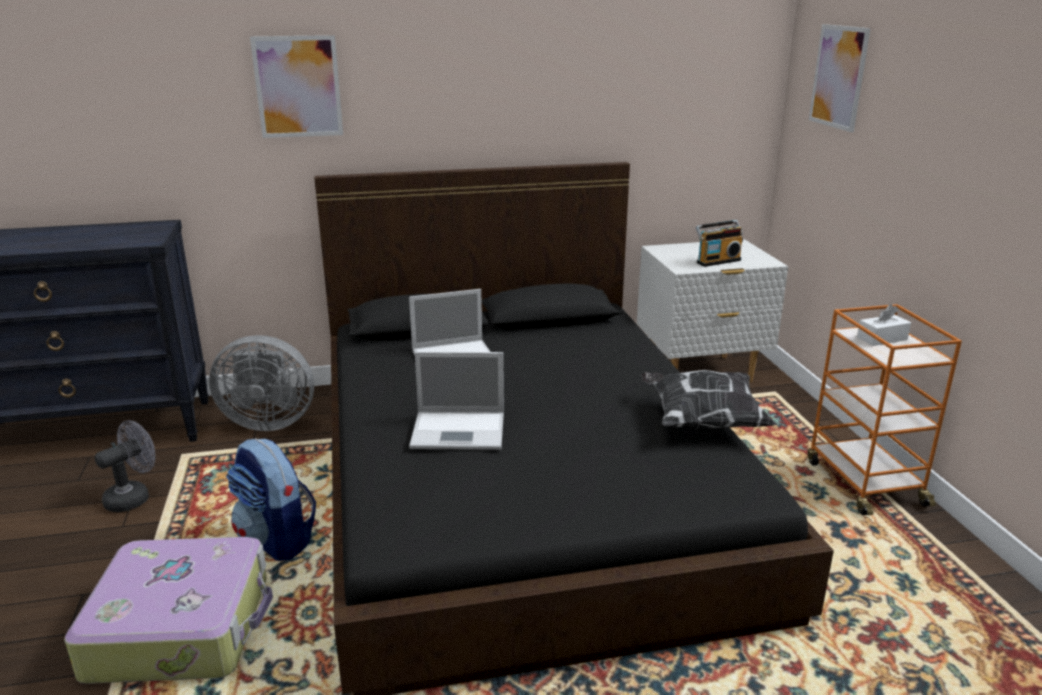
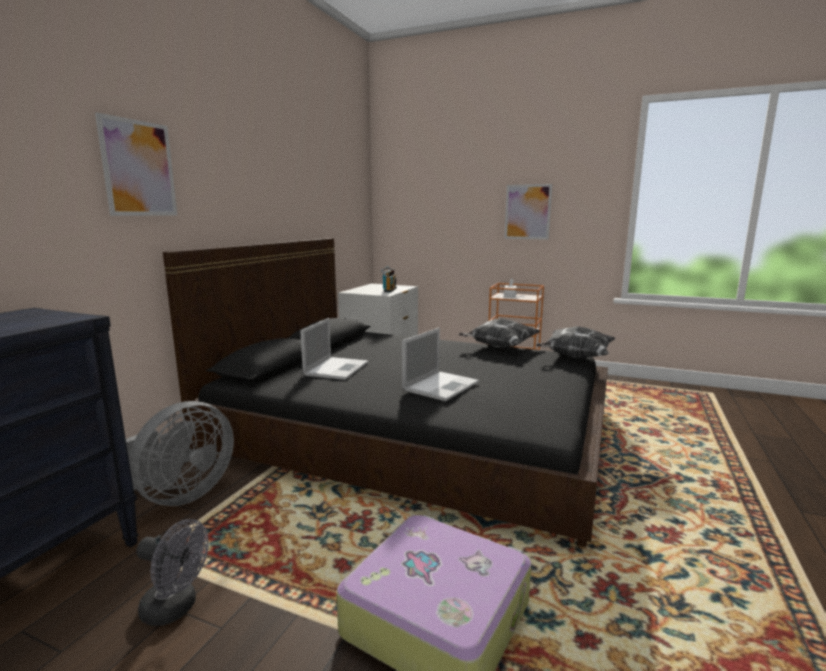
camera: 55 degrees left, 10 degrees down
(134, 497) = (176, 608): grey fan -> grey fan turned 120 degrees clockwise
(277, 539) = (367, 535): backpack -> none
(751, 496) = (574, 357): none -> pillow
(838, 77) = (419, 185): picture -> picture (527, 212)

